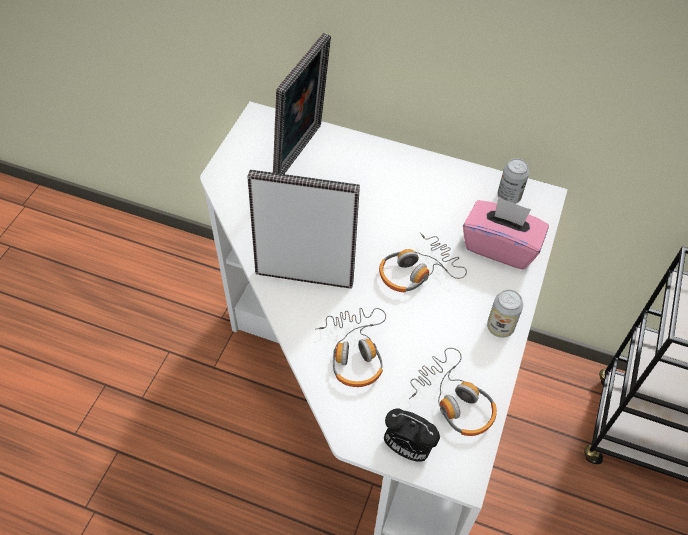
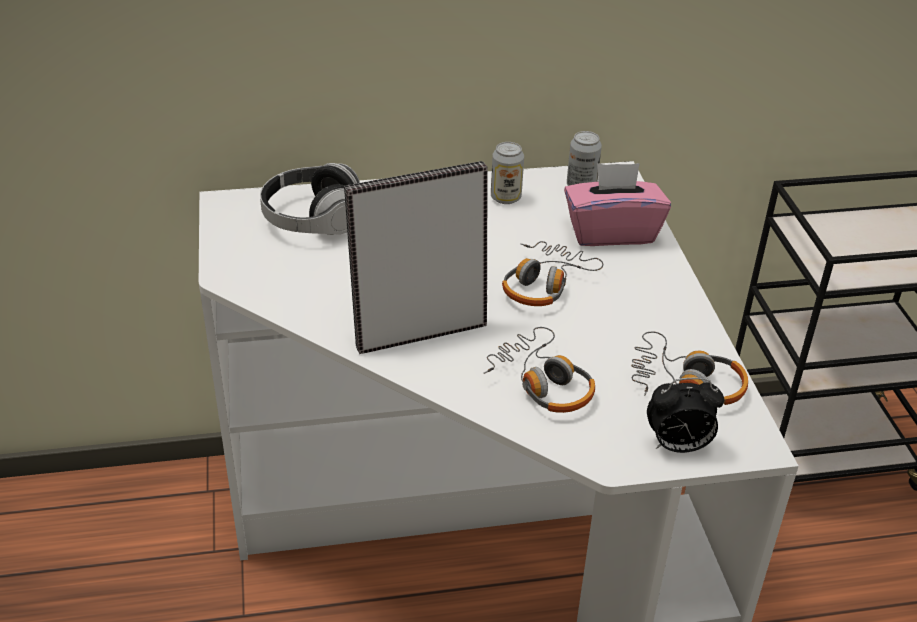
camera: 30 degrees left, 15 degrees down
(302, 152) = (312, 220): picture frame -> headphones
(500, 327) = (674, 301): can -> can (505, 198)

